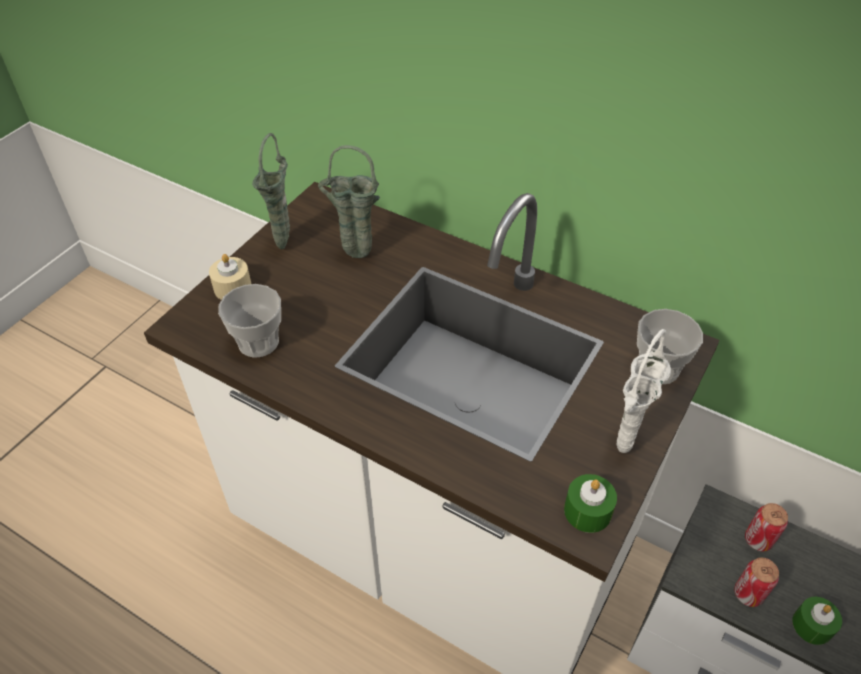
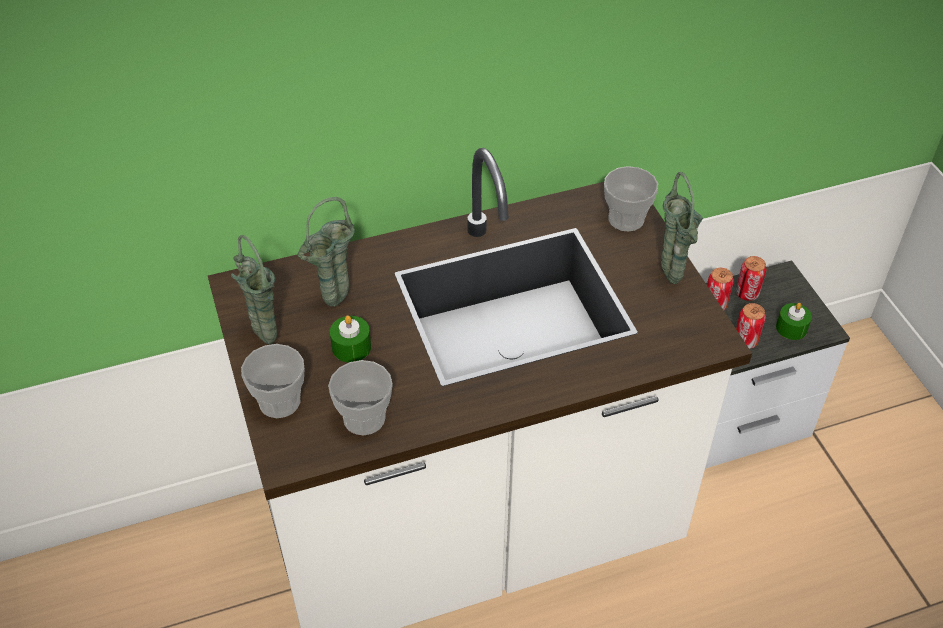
camera: 50 degrees left, 0 degrees up
(232, 287) = (279, 401): beige candle -> cup
(587, 511) = (701, 331): green candle -> green candle (351, 347)
(623, 449) = (672, 282): white vase -> green vase
(804, 558) = (747, 293): none -> can

